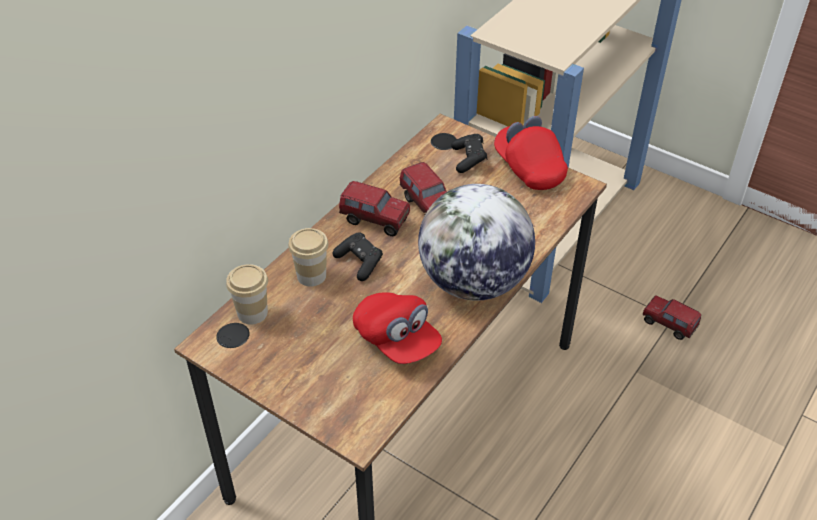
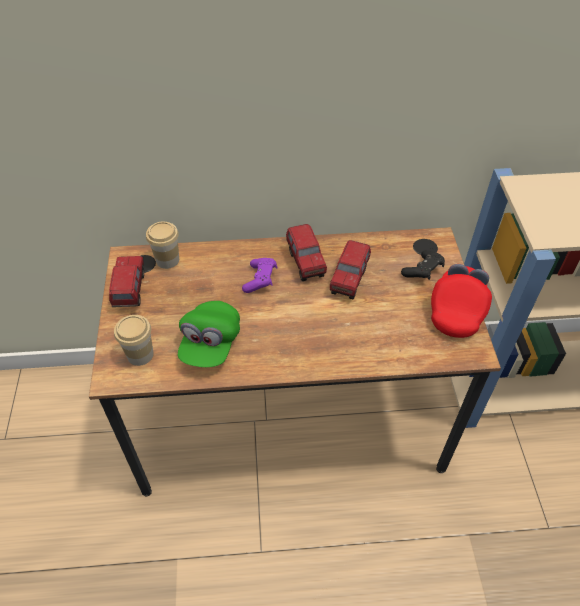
camera: 50 degrees right, 5 degrees up
(311, 275) = (225, 265): cup -> cup (140, 354)
(359, 262) = (260, 280): black game controller -> purple game controller
(397, 340) = (210, 343): red cap -> green cap
(473, 282) = (304, 351): globe -> none
(668, 326) = (537, 529): toy truck -> toy truck (130, 291)

